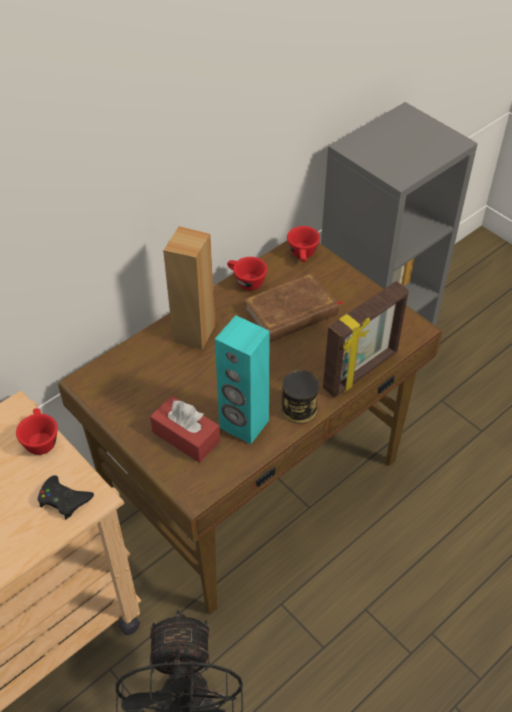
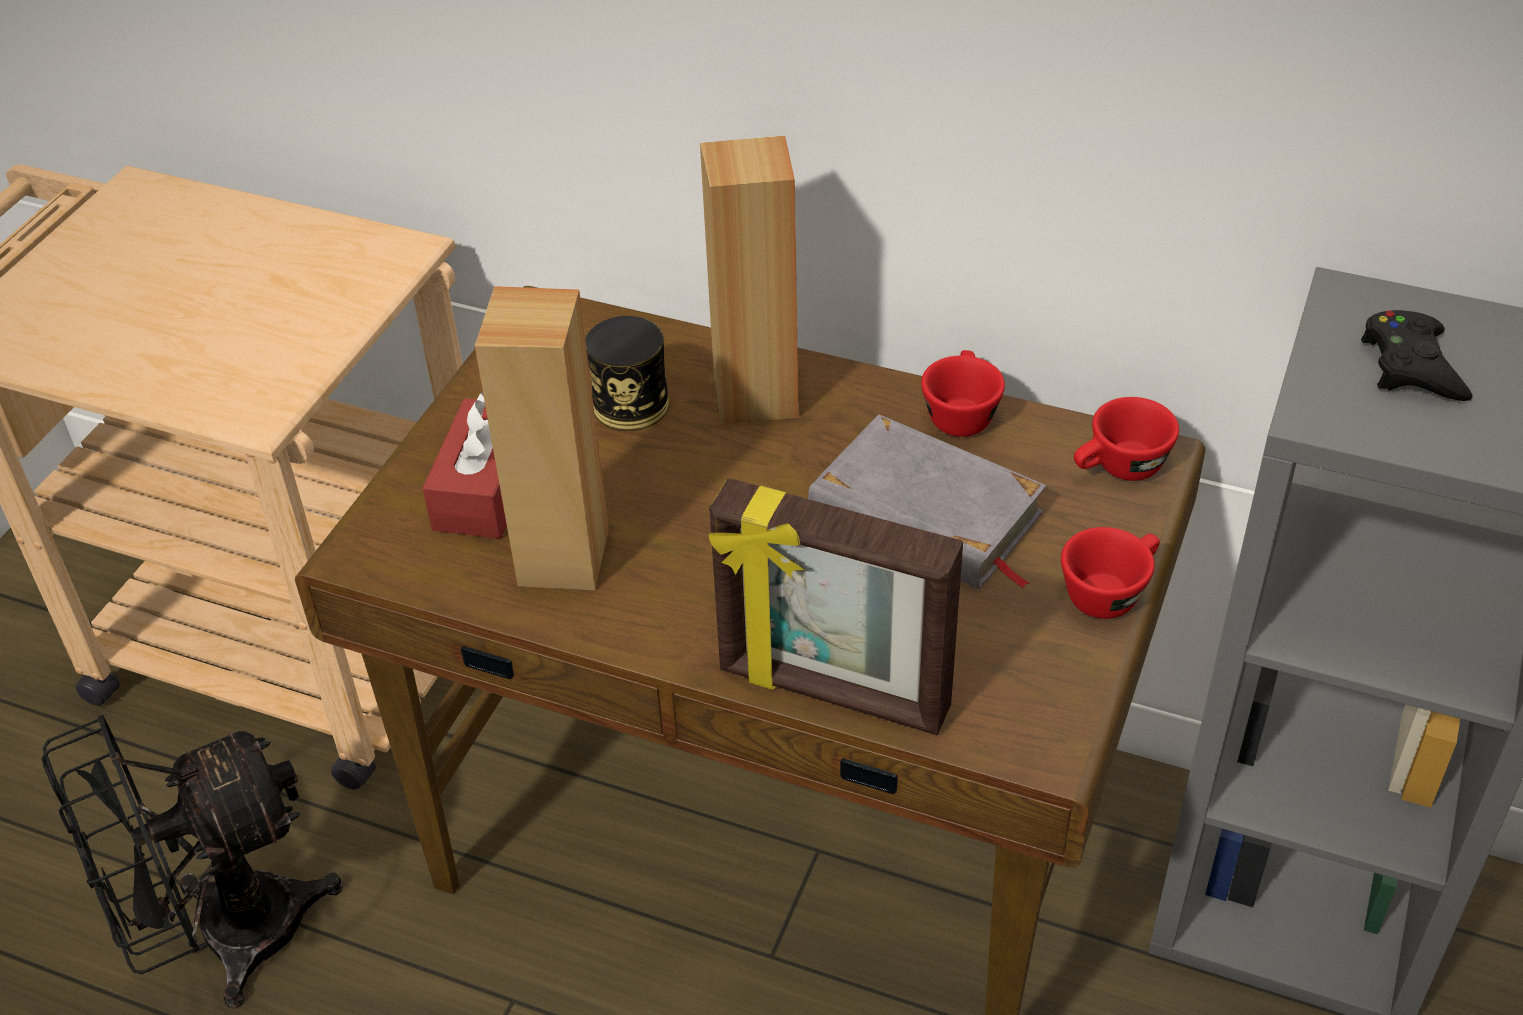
camera: 65 degrees right, 5 degrees down
(40, 439) = (352, 302): red cup -> red cup (1110, 591)
(64, 499) = (237, 381): black game controller -> black game controller (1411, 366)
(243, 424) = (562, 557): turquoise speaker -> brown speaker
(291, 312) = (925, 514): brown book -> grey book
(299, 409) = (655, 625): can -> can (631, 405)

